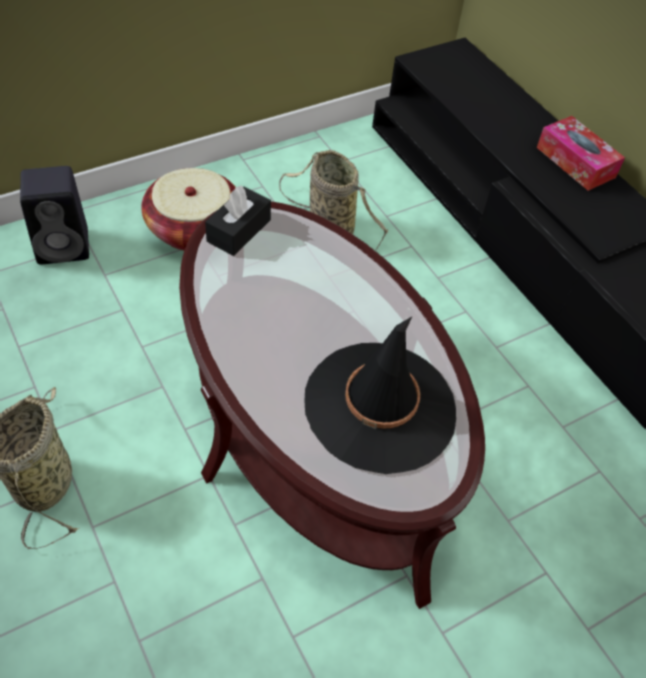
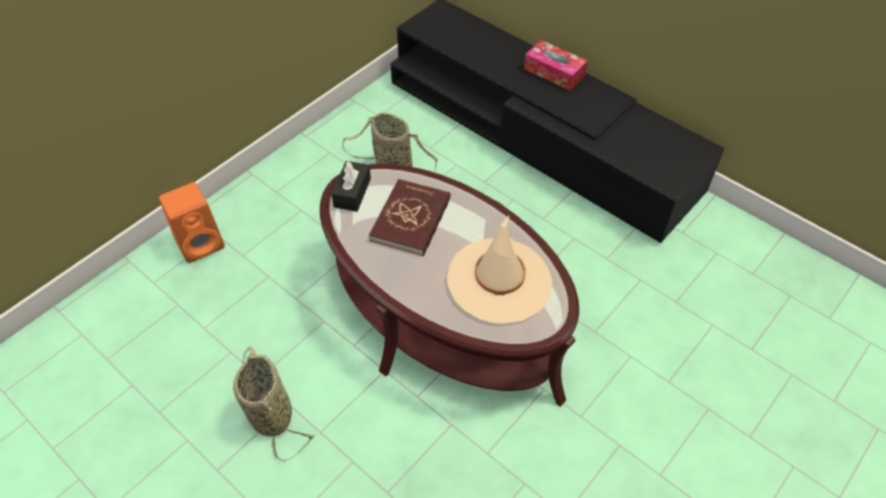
camera: 15 degrees left, 0 degrees up
(65, 246) = (202, 243): black speaker -> orange speaker
(194, 229) = (293, 200): basket -> none
(298, 288) = (411, 219): none -> red book
(380, 406) = (499, 280): black hat -> beige hat

